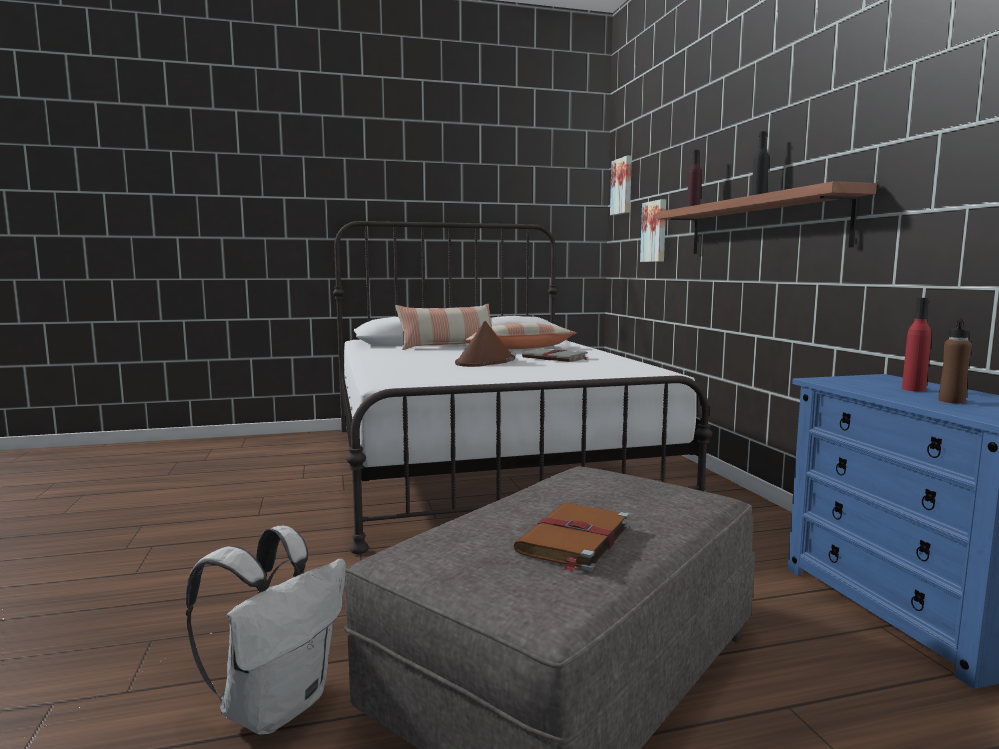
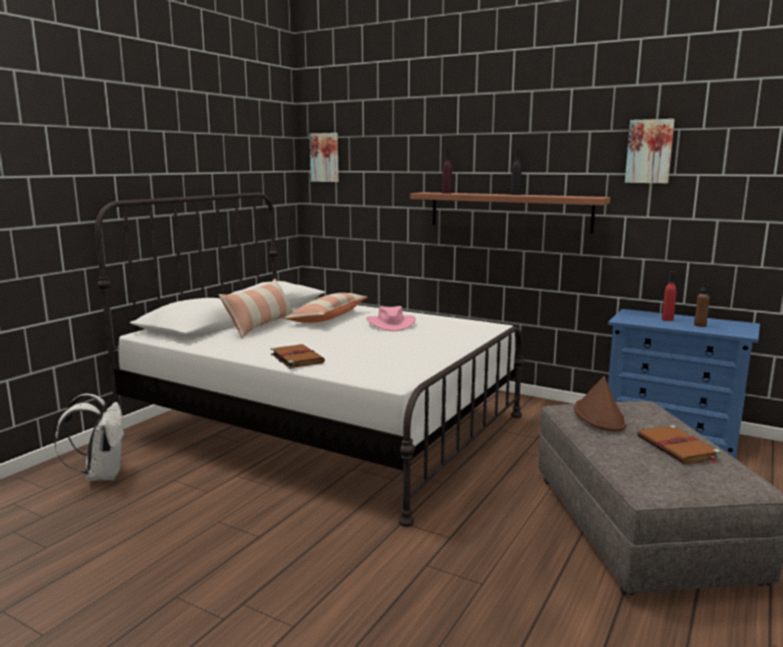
camera: 45 degrees left, 5 degrees up
(276, 705) = (585, 622): white backpack -> white backpack (101, 475)
(383, 363) = (296, 358): none -> brown book
(485, 362) = (363, 339): brown hat -> brown hat (599, 416)
(556, 358) = (390, 324): grey book -> pink hat
(655, 231) = (378, 202): picture -> picture (649, 151)

